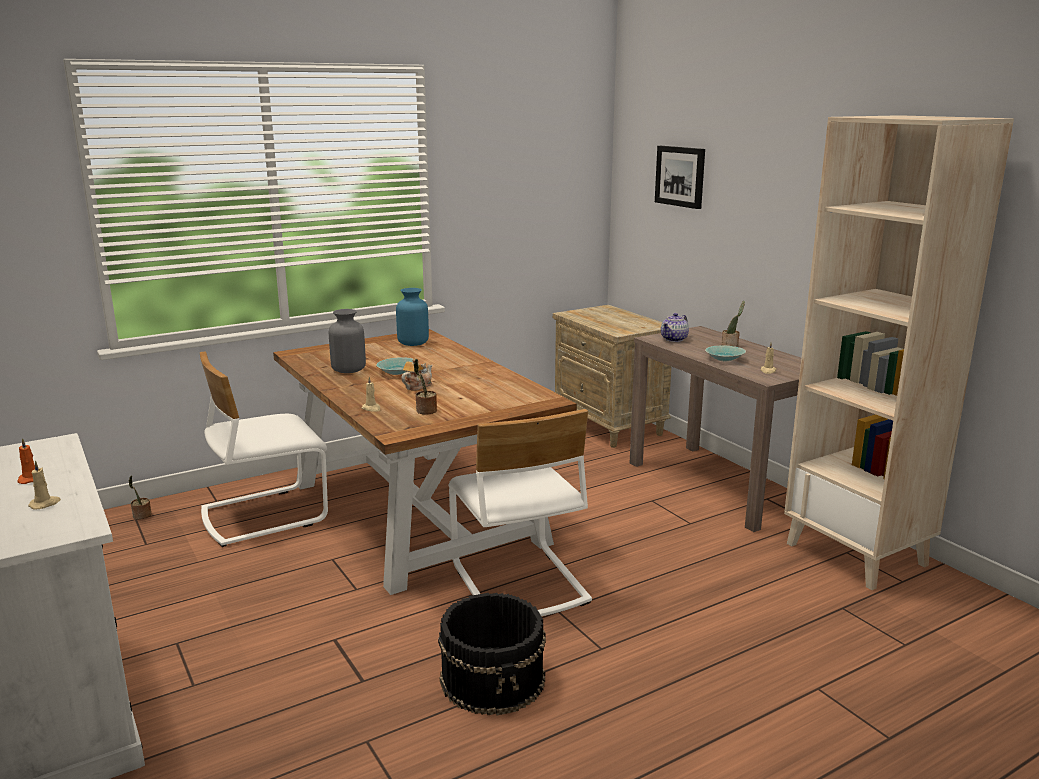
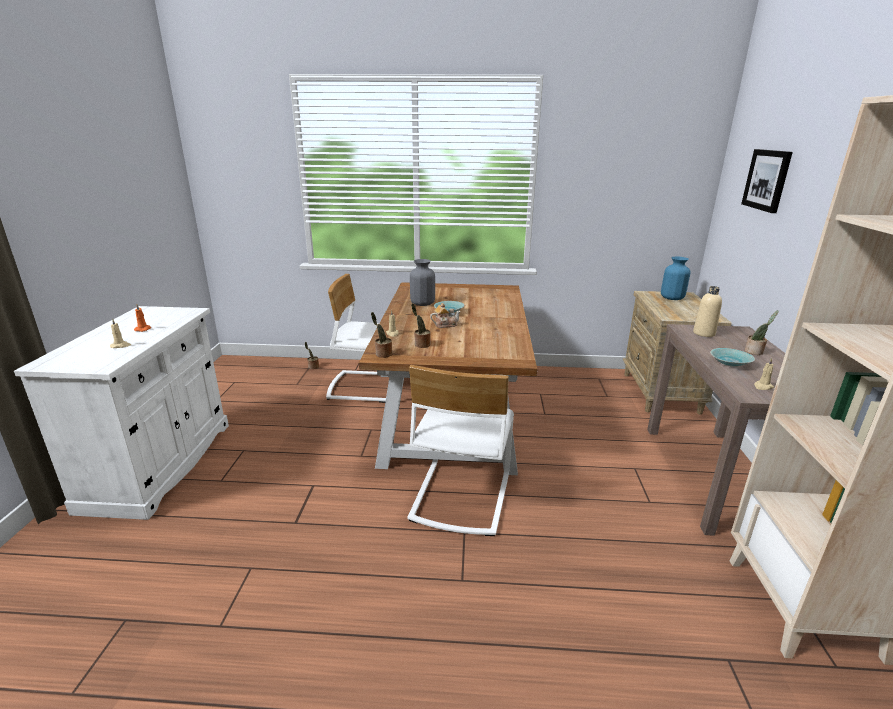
camera: 35 degrees right, 5 degrees up
(398, 430) = (382, 354): none -> potted plant
(413, 343) = (491, 293): blue vase -> blue vase (672, 298)
(493, 679) = (366, 564): black bucket -> none
(674, 339) = (704, 333): teapot -> beige bottle

